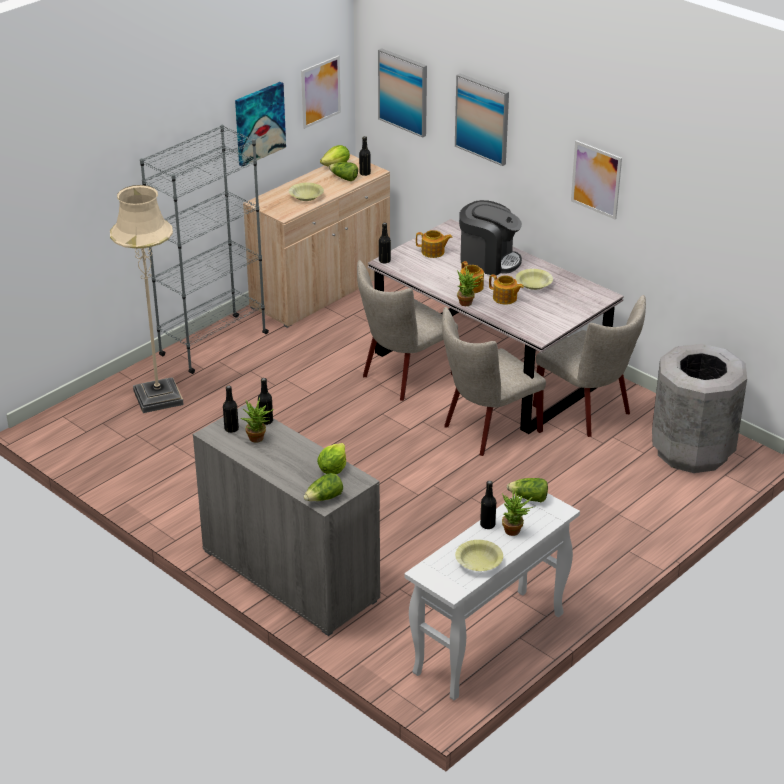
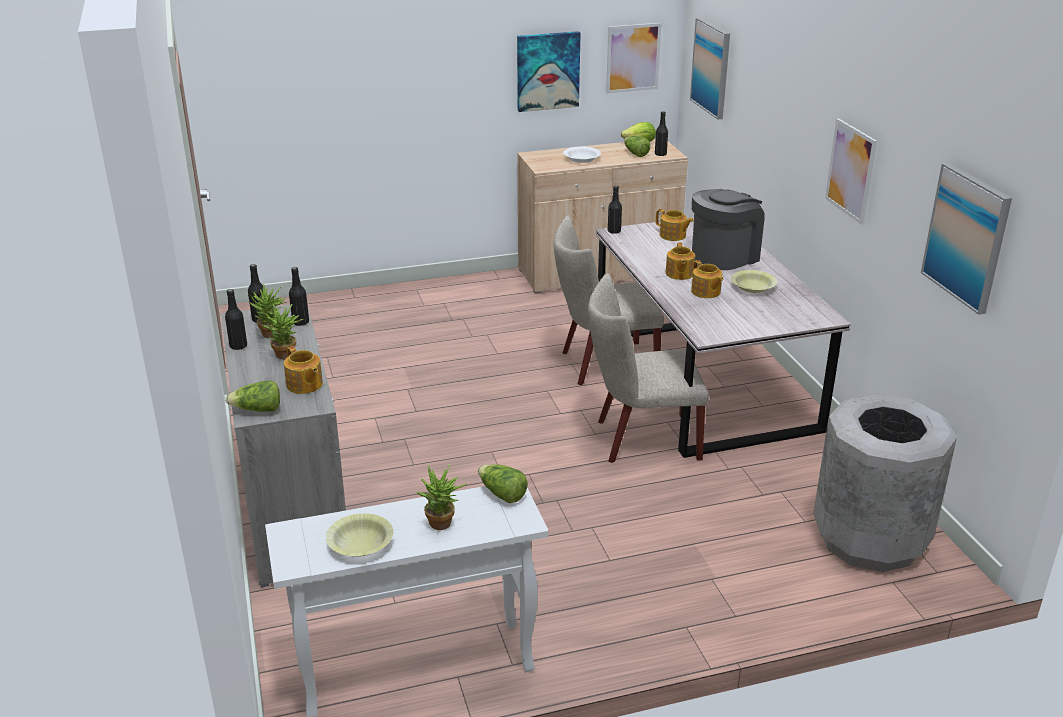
camera: 30 degrees right, 5 degrees down
(158, 397) = (359, 317): beige floor lamp -> none
(213, 344) = (454, 289): grey bookcase -> none
(306, 196) = (581, 159): yellow bowl -> white bowl
(333, 469) = (304, 385): lettuce -> teapot
(468, 304) = (659, 286): potted plant -> potted plant (286, 356)
(482, 119) = (765, 95): picture -> picture (966, 237)
(487, 525) = (420, 506): black bottle -> black bottle (238, 346)
(488, 260) = (724, 256): coffee machine -> coffee machine turned 90 degrees counterclockwise
(587, 411) = (774, 456): beige chair -> none

